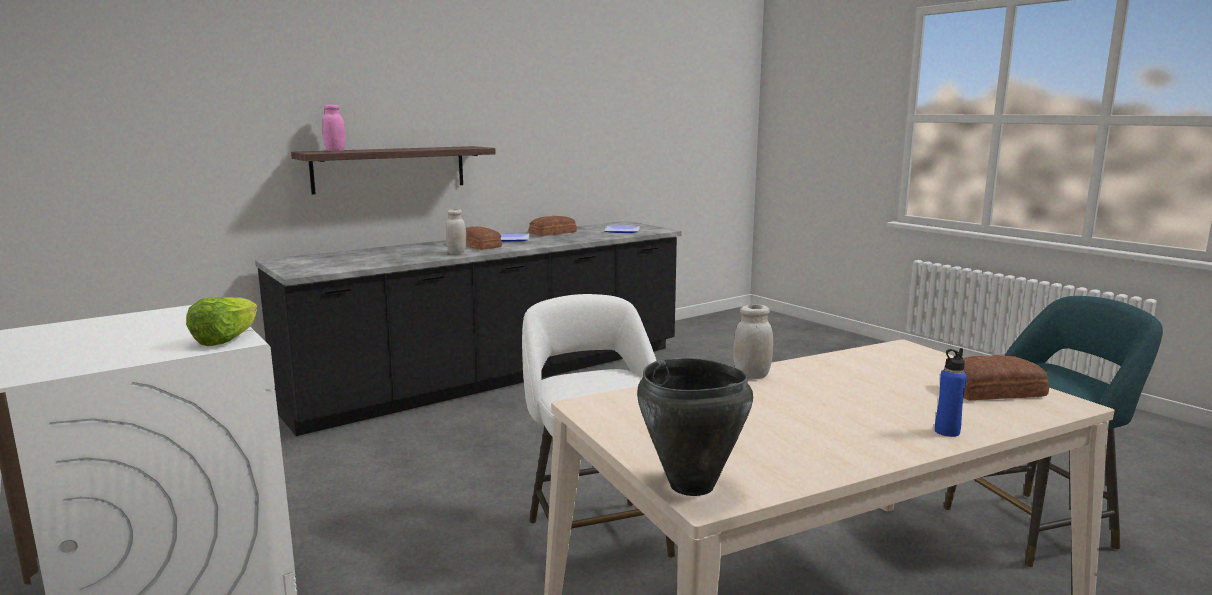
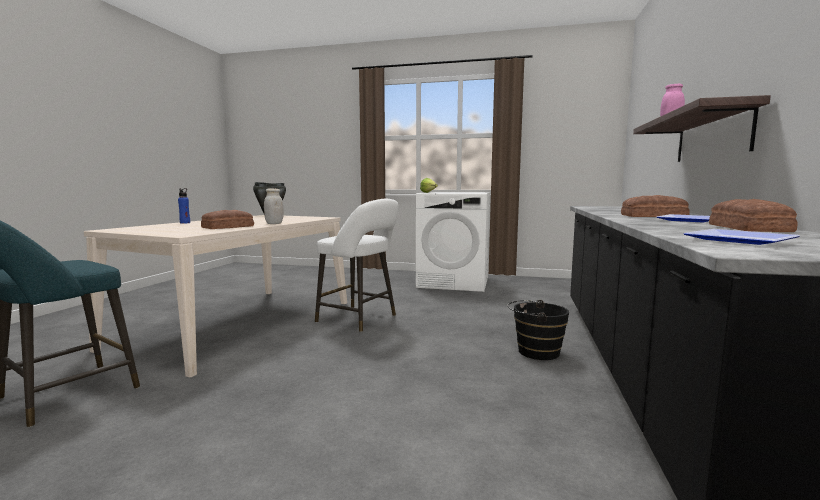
camera: 140 degrees right, 5 degrees down
(456, 253) = (613, 213): white jar -> none
(510, 415) = (535, 351): none -> black bucket
(995, 391) = (144, 229): bread -> bread (227, 227)

